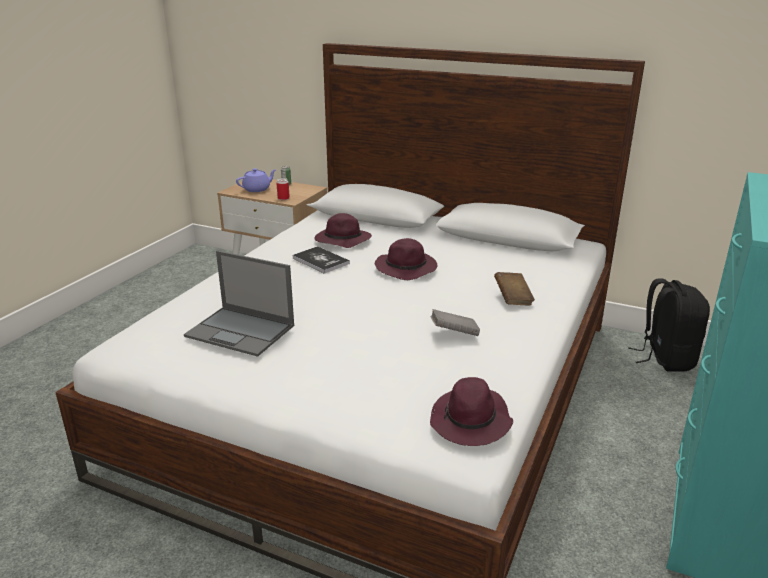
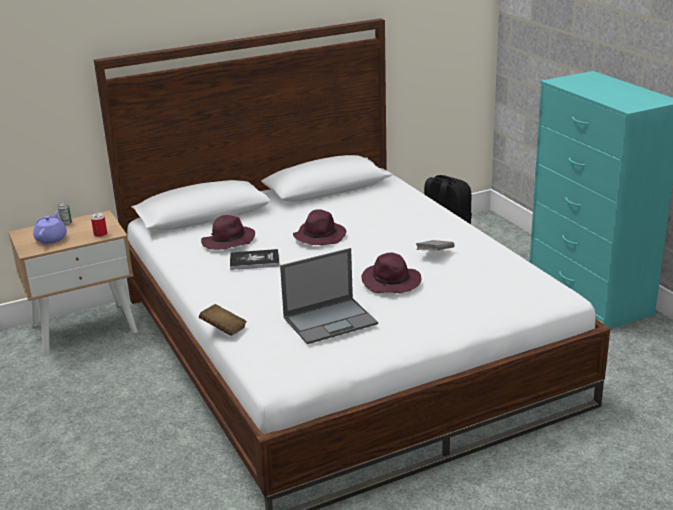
camera: 50 degrees left, 0 degrees up
(470, 422) = (534, 285): purple hat -> purple hat (392, 282)
(513, 298) = (416, 221): brown book -> brown book (223, 329)

